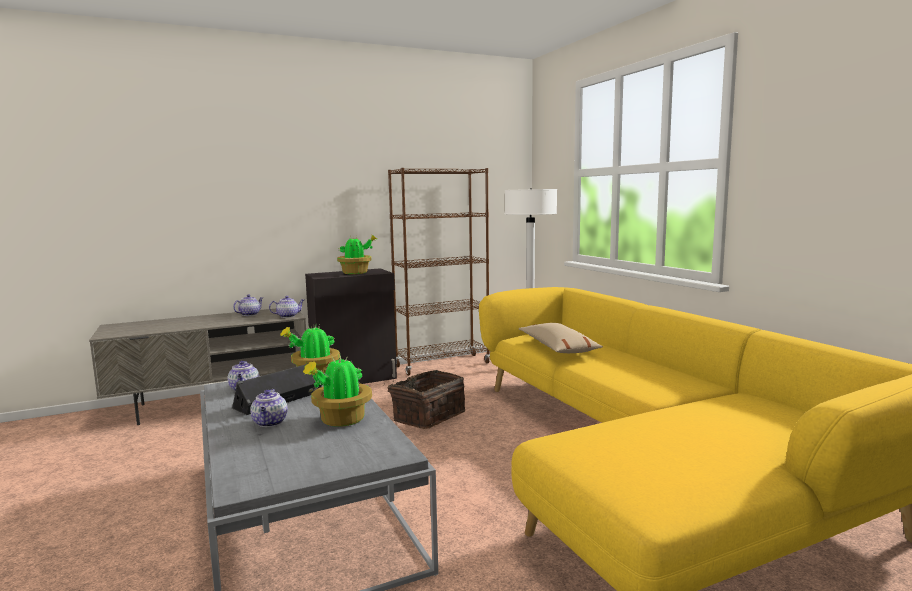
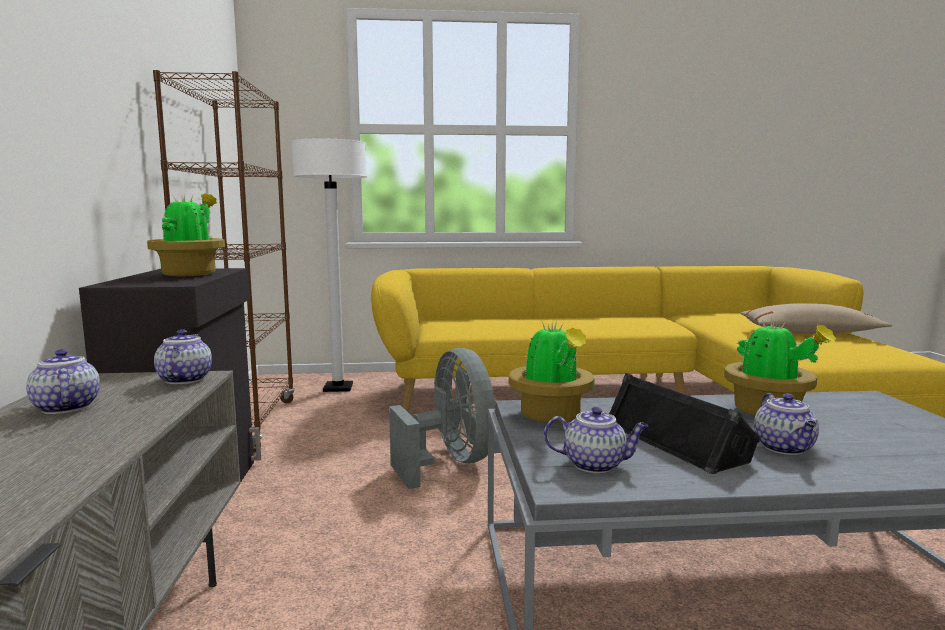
camera: 70 degrees left, 0 degrees up
(270, 423) = (785, 448): teapot -> teapot turned 75 degrees clockwise
(427, 416) = (450, 463): basket -> grey fan
(557, 348) = (506, 327): beige pillow -> beige pillow (809, 333)

